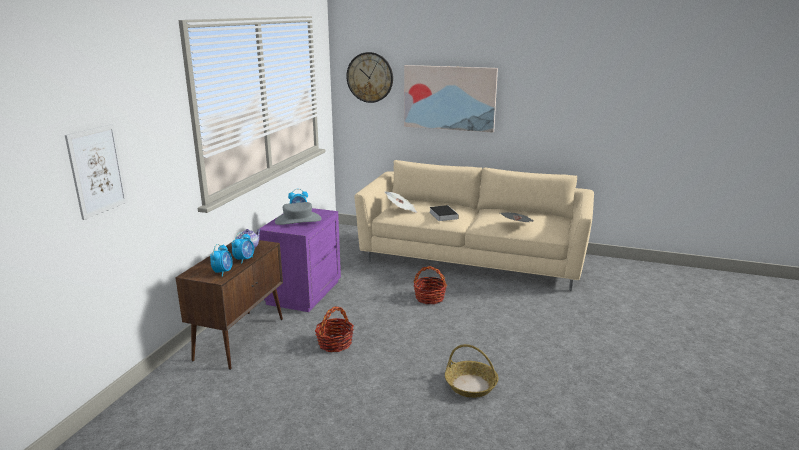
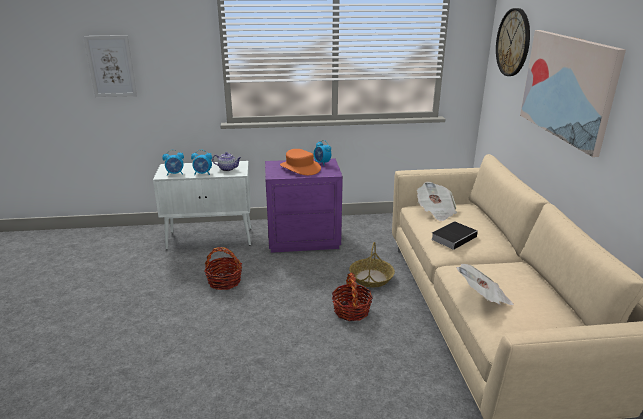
camera: 65 degrees right, 5 degrees up
(240, 338) = (211, 238): brown cabinet -> white cabinet
(298, 220) = (300, 168): grey hat -> orange hat
(471, 385) = (183, 385): basket -> basket (371, 278)

